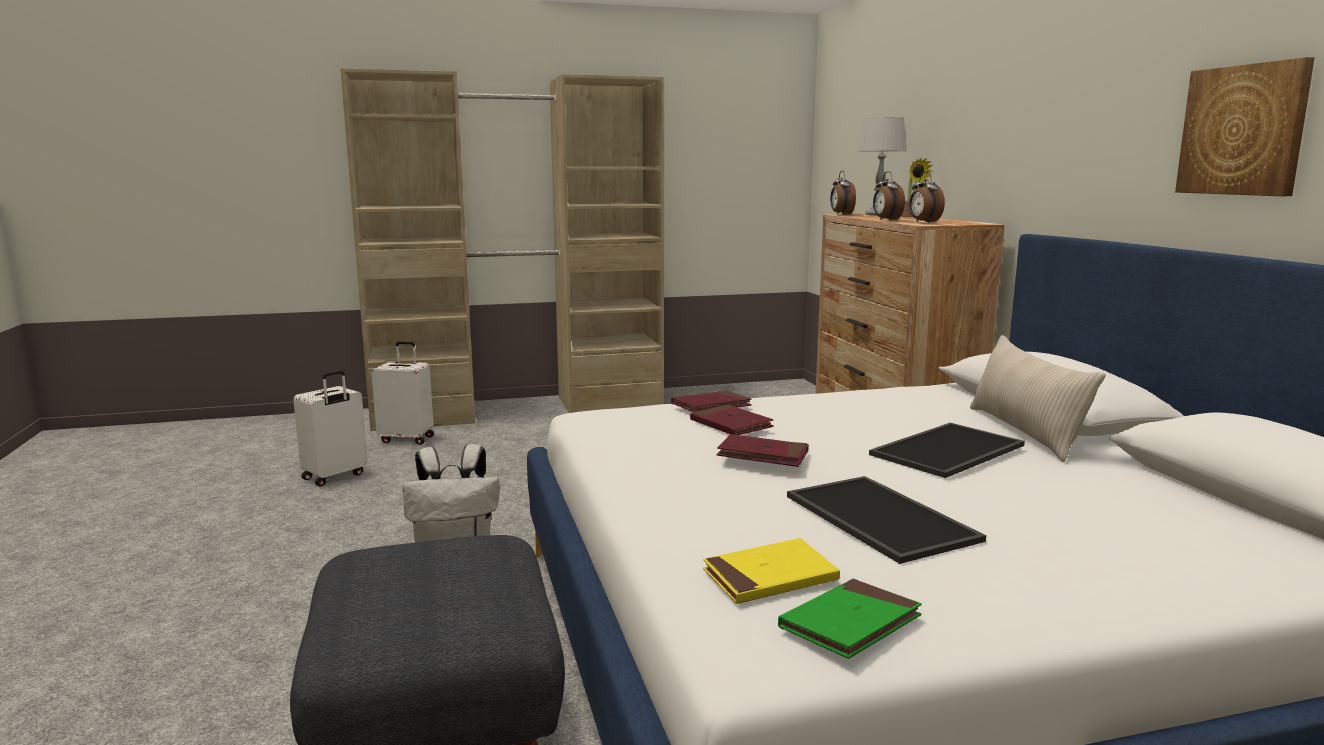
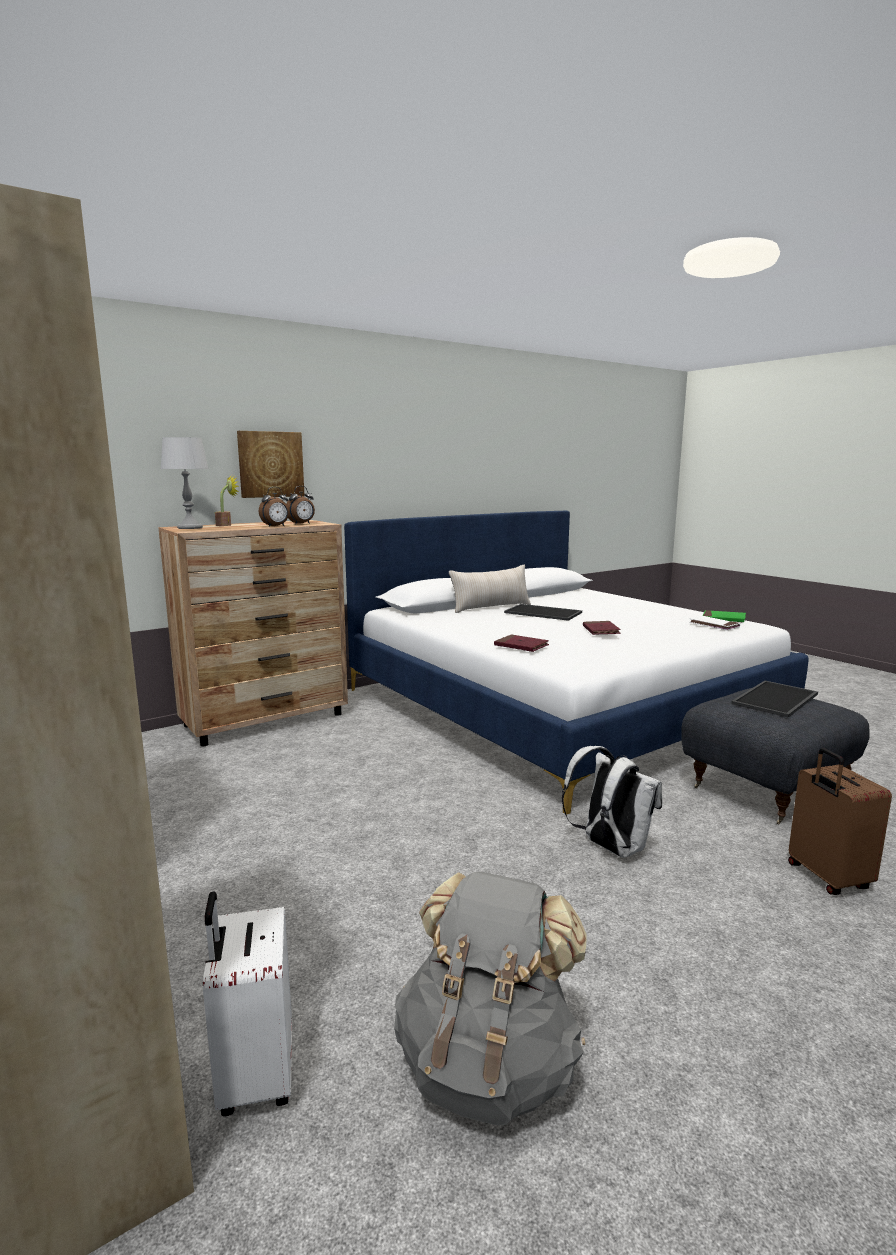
camera: 110 degrees left, 0 degrees up
(252, 656) = (826, 878): none -> brown suitcase
(335, 477) = (488, 1065): white suitcase -> grey backpack
(731, 425) = (562, 637): red book -> none
(770, 577) = (714, 625): yellow book -> white book
(841, 214) = (192, 531): alarm clock -> none
(876, 517) = (640, 618): tray -> tray (776, 699)
(1243, 130) = (447, 462): picture -> picture (270, 464)

